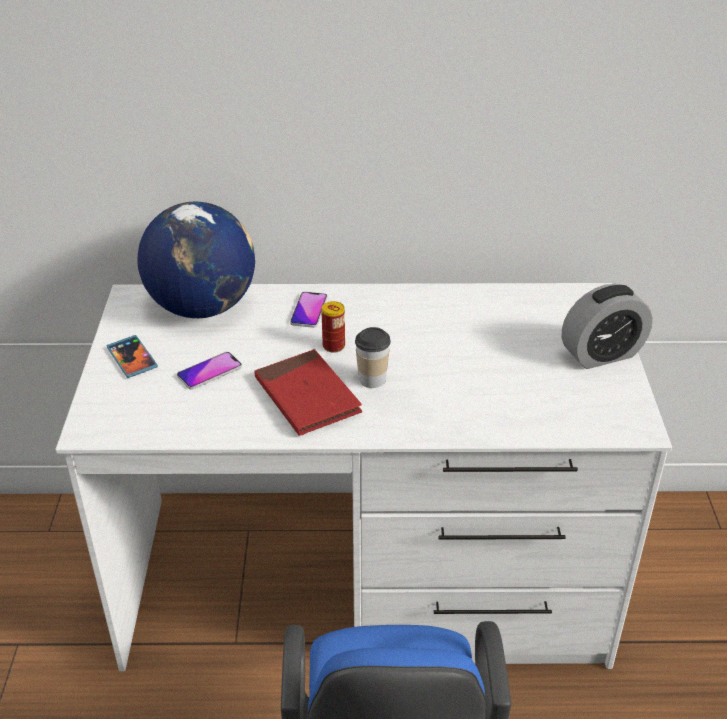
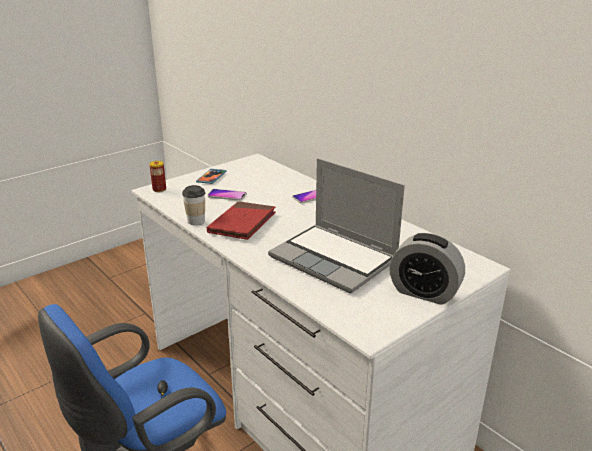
camera: 50 degrees right, 10 degrees down
(202, 307) = (272, 175): globe -> none
(333, 346) = (293, 213): can -> can (159, 189)
(372, 379) = (281, 233): cup -> cup (196, 221)
(477, 373) = (335, 259): none -> laptop

